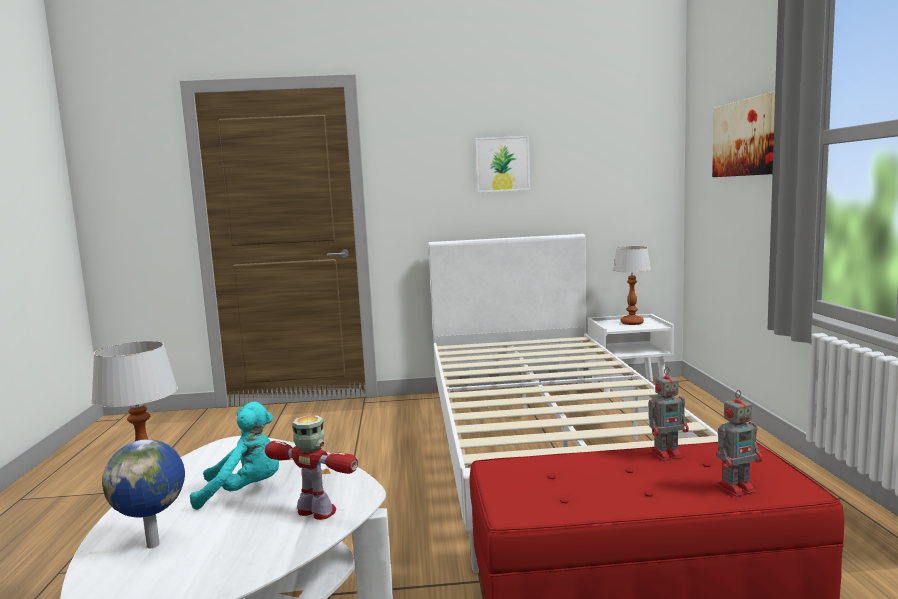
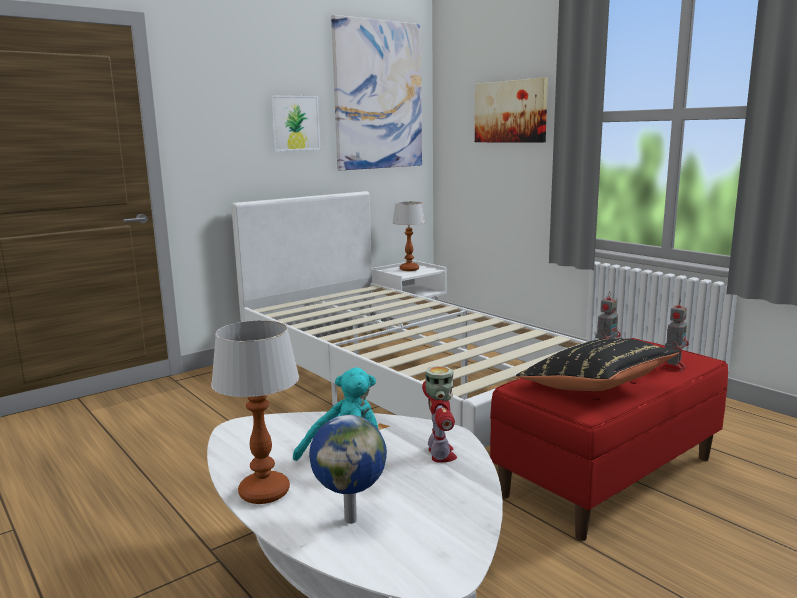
camera: 35 degrees left, 5 degrees up
(317, 512) = (440, 454): toy robot -> toy robot turned 90 degrees clockwise
(580, 487) = (594, 387): none -> black pillow
(606, 130) = (378, 96): none -> picture

